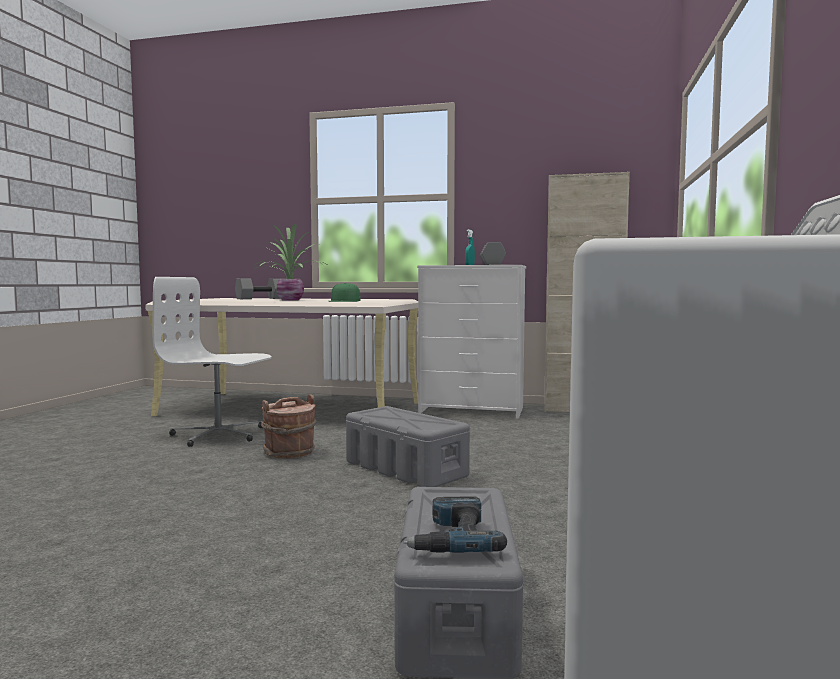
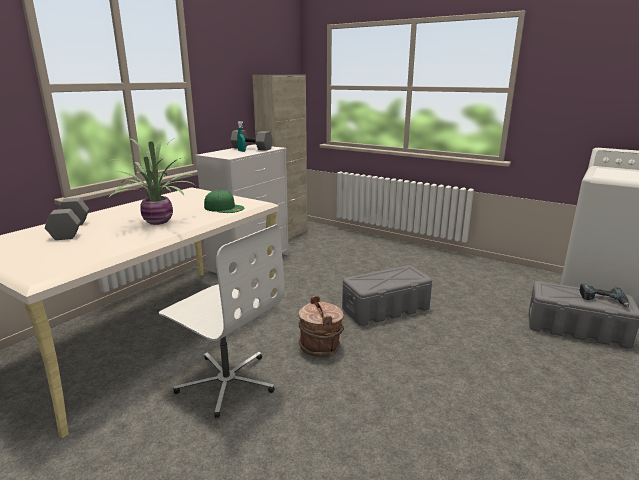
camera: 70 degrees left, 15 degrees up
(218, 435) = (227, 381): white office chair -> white office chair turned 90 degrees counterclockwise

